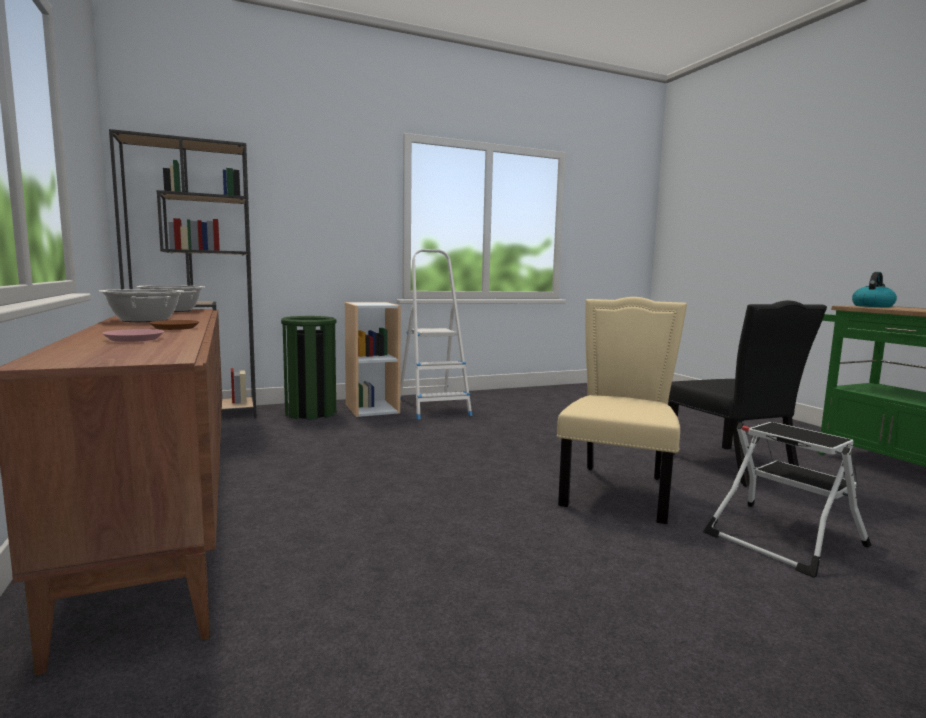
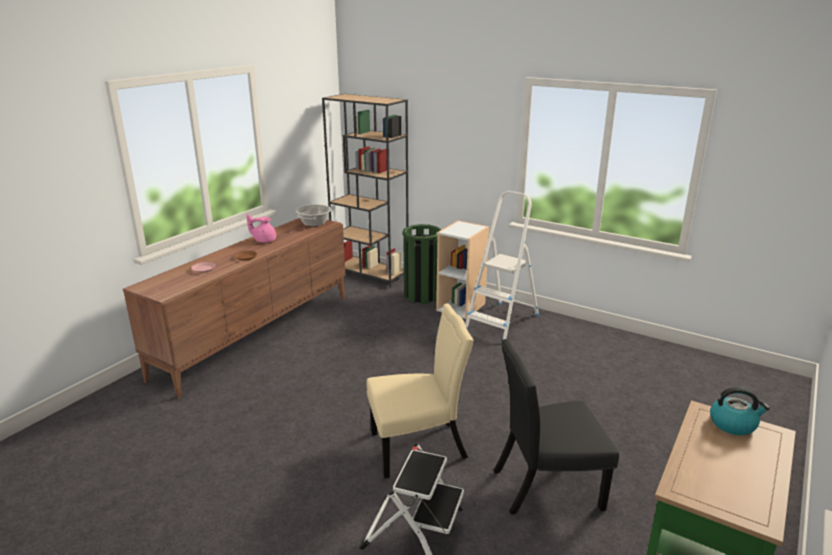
camera: 55 degrees right, 15 degrees up
(144, 320) = (264, 240): cooking pot -> pink teapot
(729, 464) = (548, 487): black chair -> black chair turned 45 degrees clockwise

